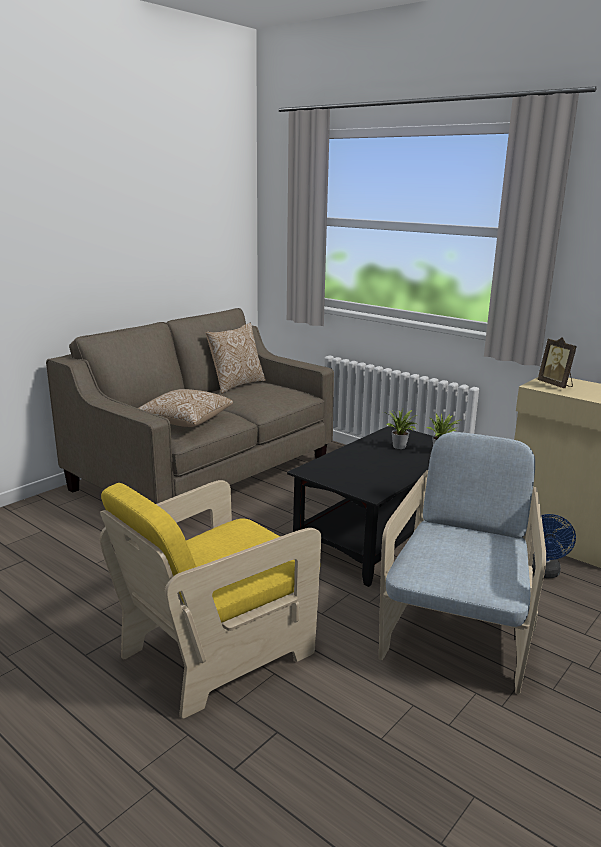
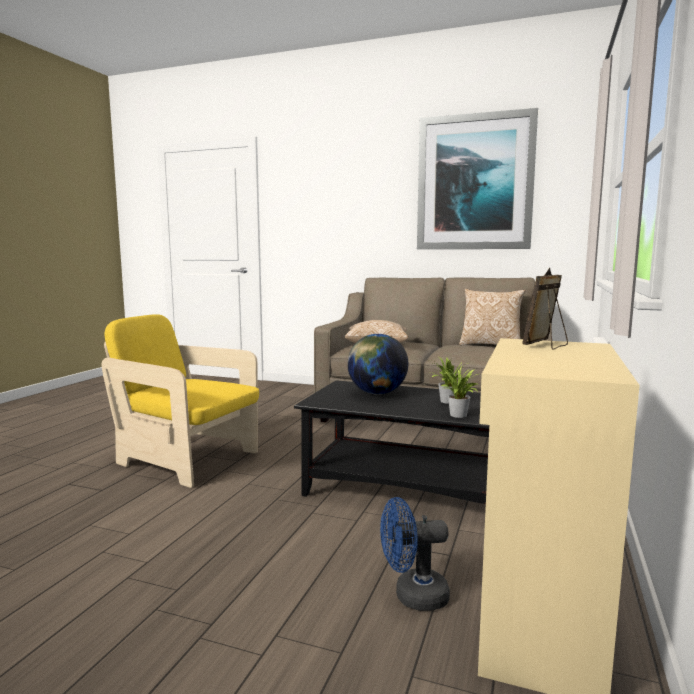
camera: 70 degrees right, 10 degrees down
(158, 203) = (475, 183): none -> picture
(355, 464) = (377, 393): none -> globe
(457, 634) = (240, 545): beige armchair -> none

